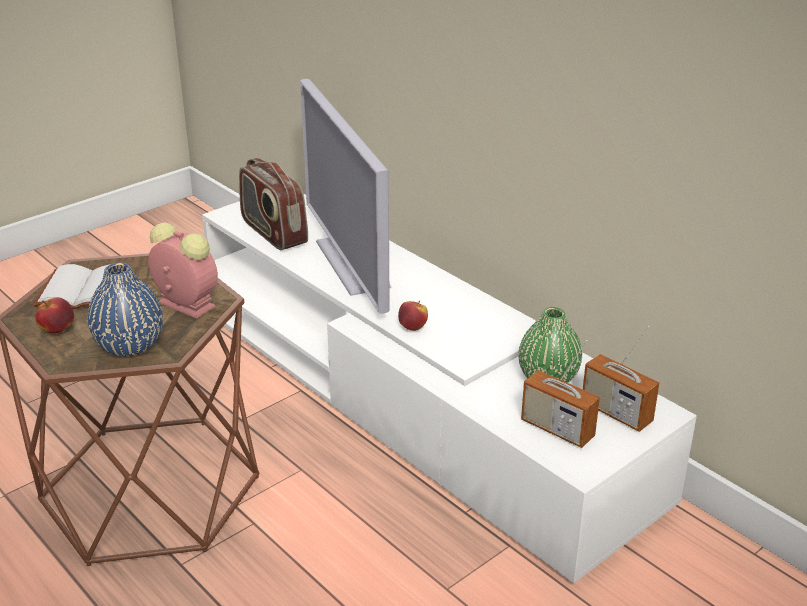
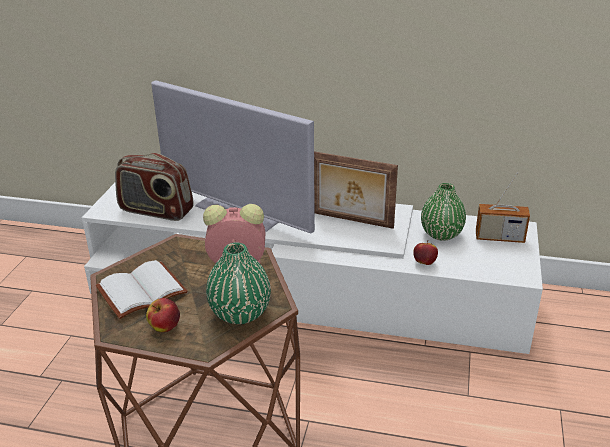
camera: 35 degrees left, 0 degrees up
(130, 345) = (240, 313): blue vase -> green vase
(413, 327) = (332, 235): apple -> apple (424, 262)
(456, 320) = (351, 221): none -> picture frame
(557, 429) = (483, 260): radio -> none

